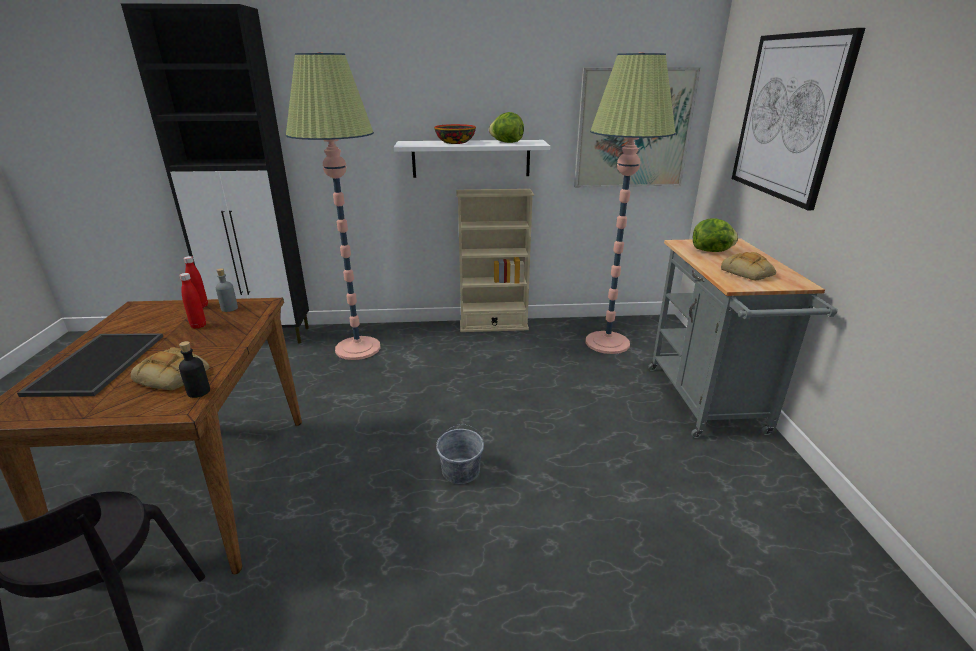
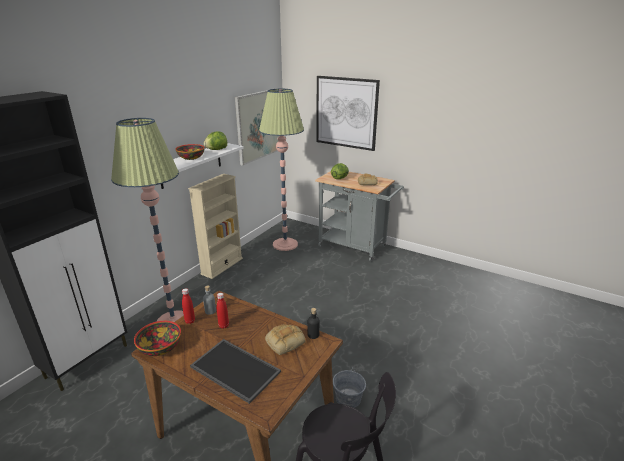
camera: 55 degrees left, 0 degrees up
(140, 310) = (160, 347): none -> bowl
(461, 471) = (331, 327): grey bucket -> grey bucket (348, 398)

